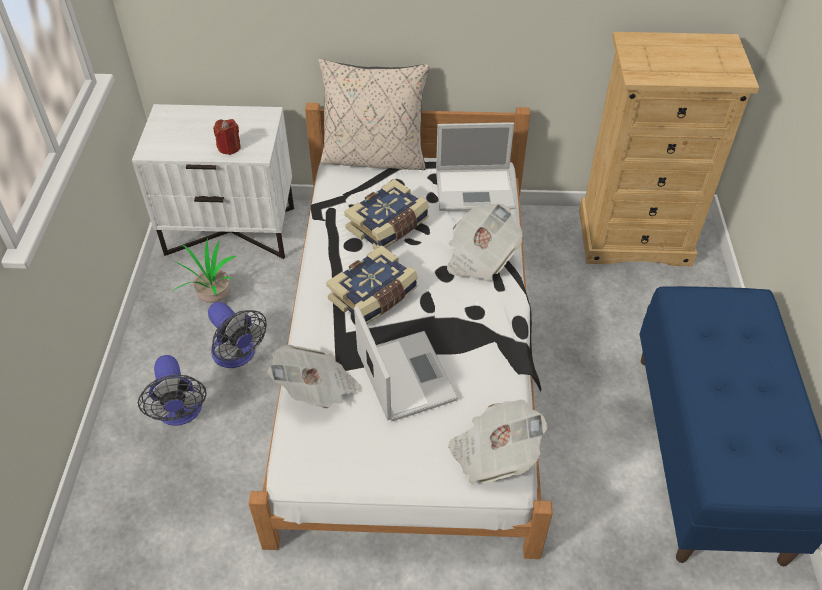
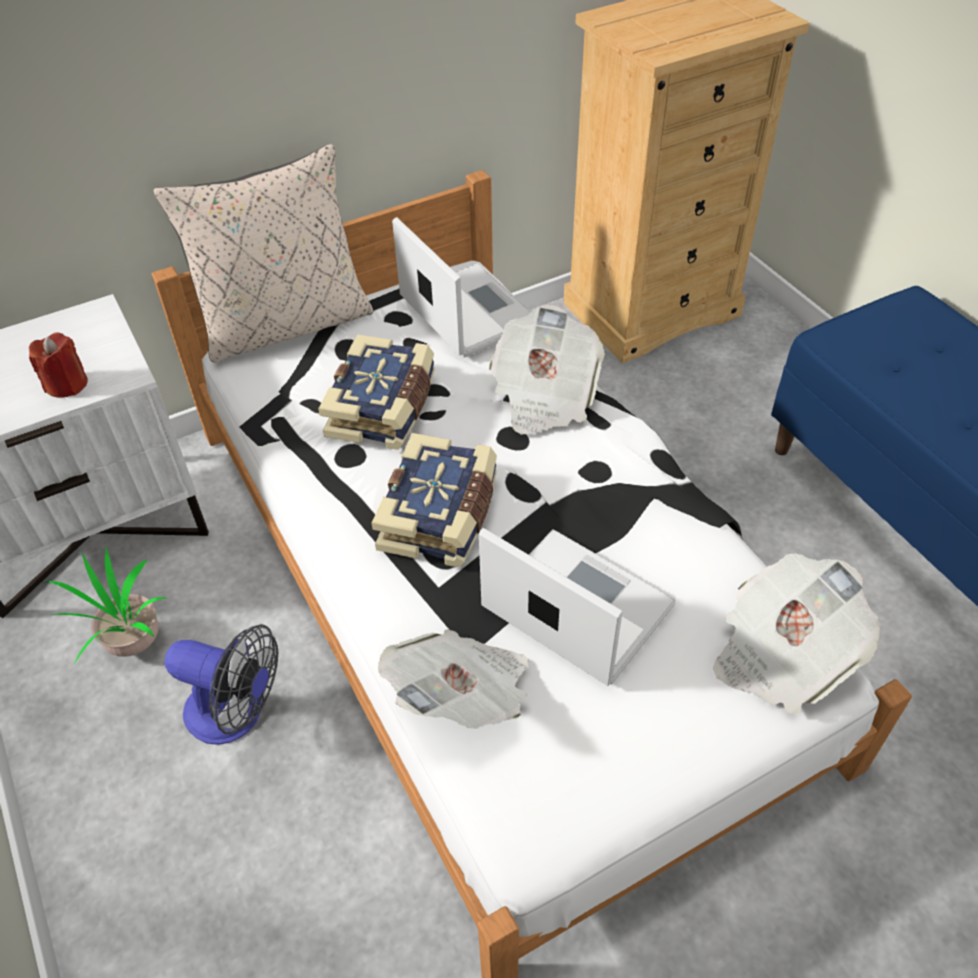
camera: 30 degrees left, 0 degrees up
(180, 413) = (203, 856): fan -> none
(476, 189) = (466, 310): laptop -> laptop turned 90 degrees counterclockwise

